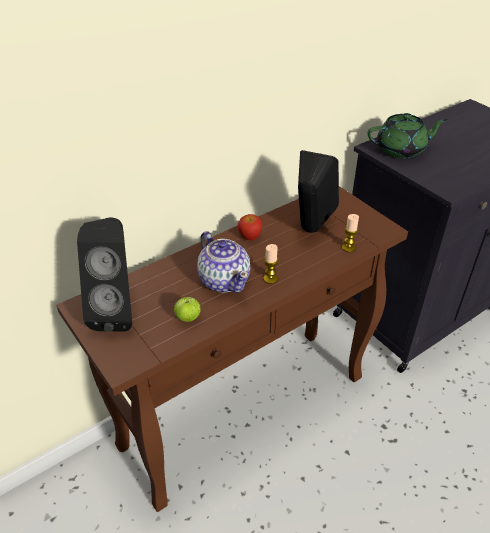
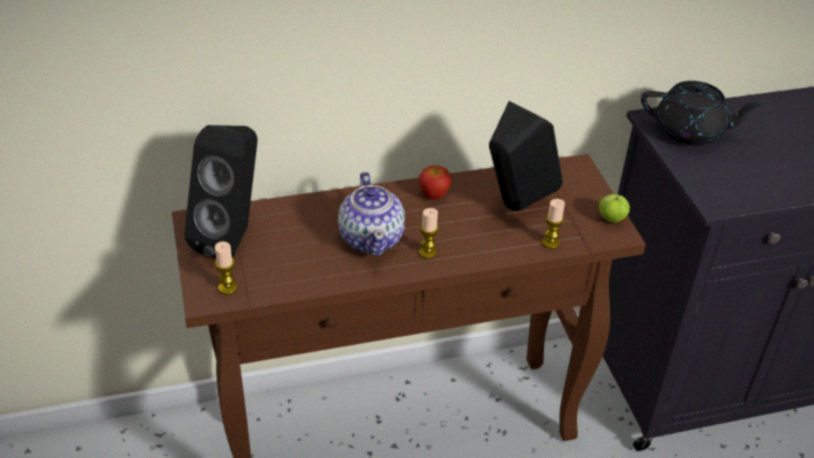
camera: 20 degrees right, 0 degrees up
(134, 352) = (227, 288): none -> candle
(188, 318) = (305, 269): apple -> apple (611, 219)
(401, 150) = (690, 131): green teapot -> black teapot

